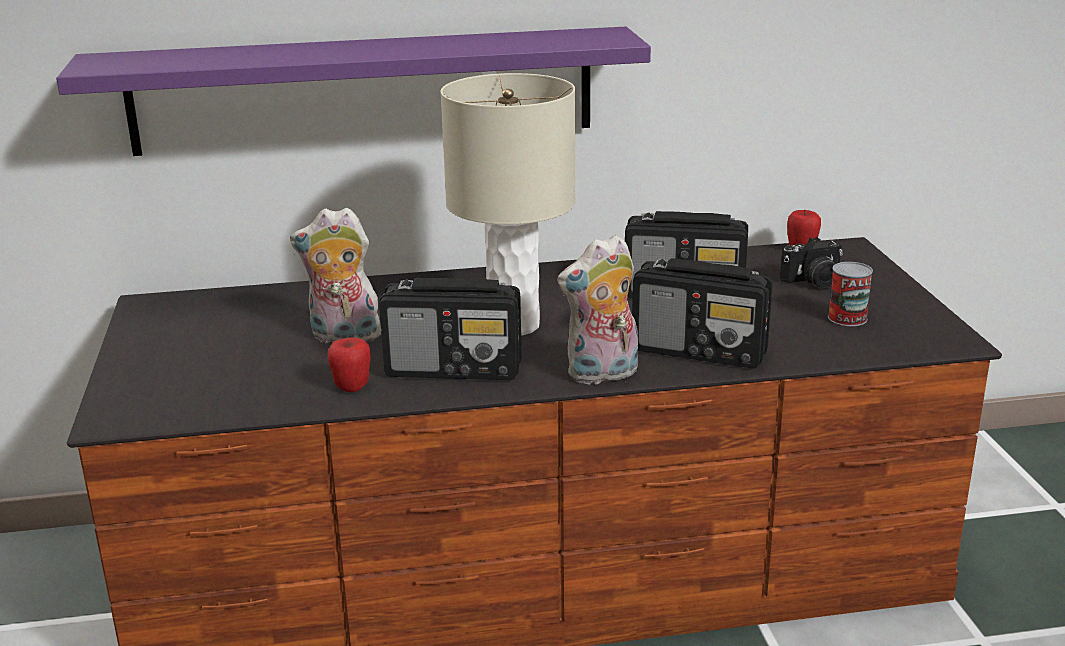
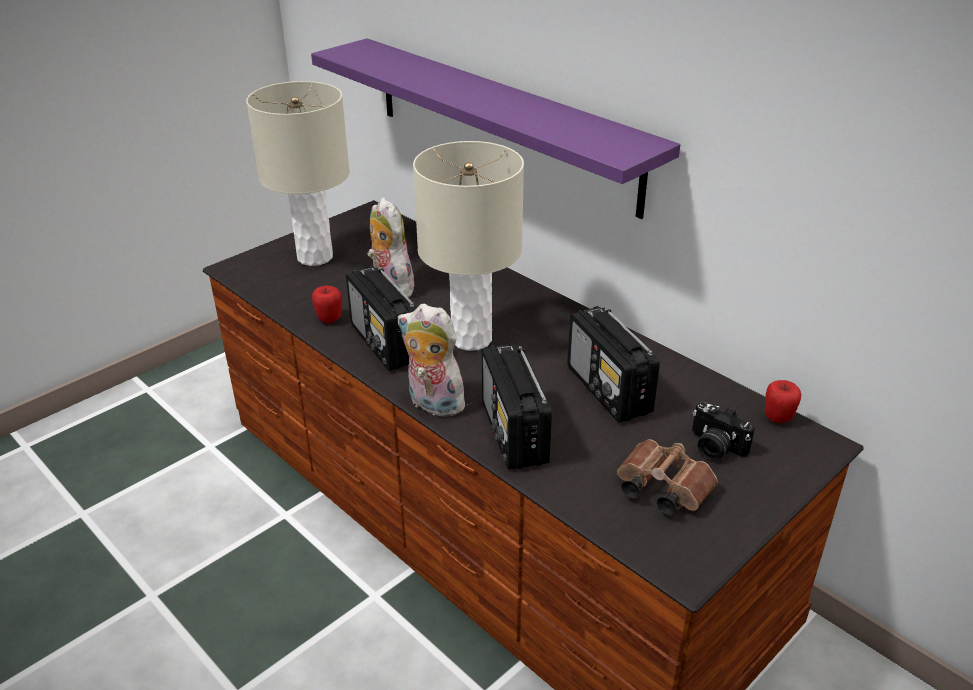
camera: 55 degrees right, 10 degrees up
(190, 360) = (315, 257): none -> beige table lamp
(847, 318) = (660, 489): can -> brown binoculars

